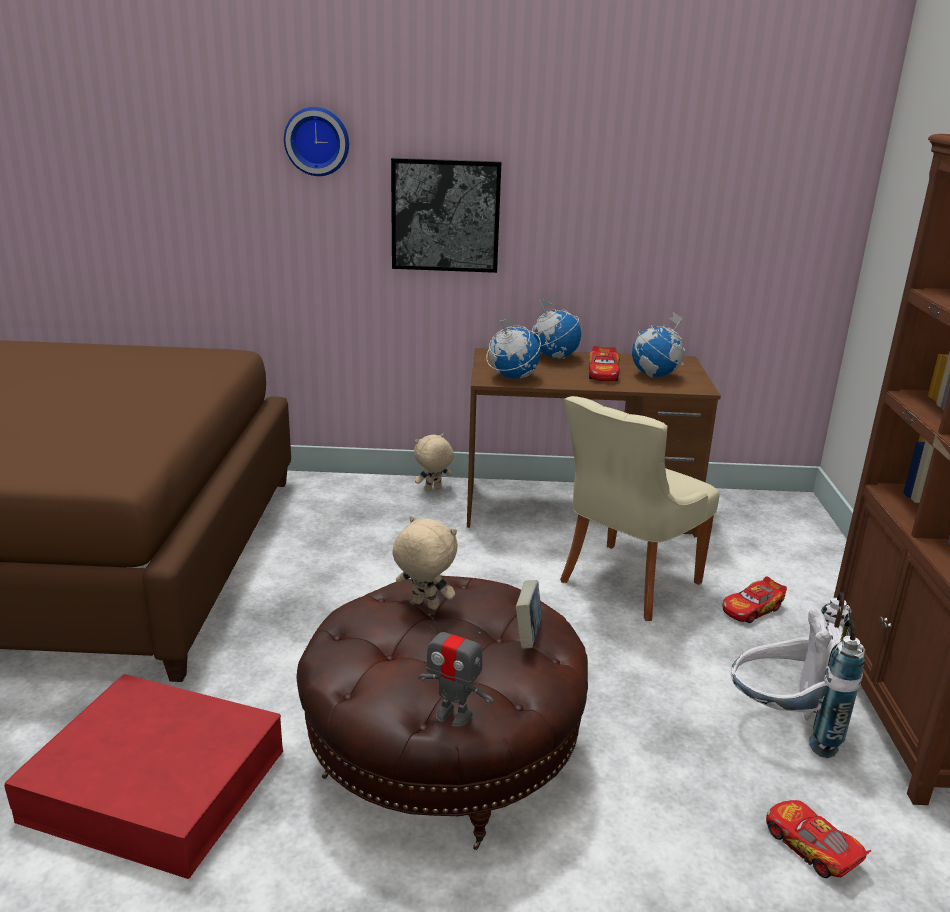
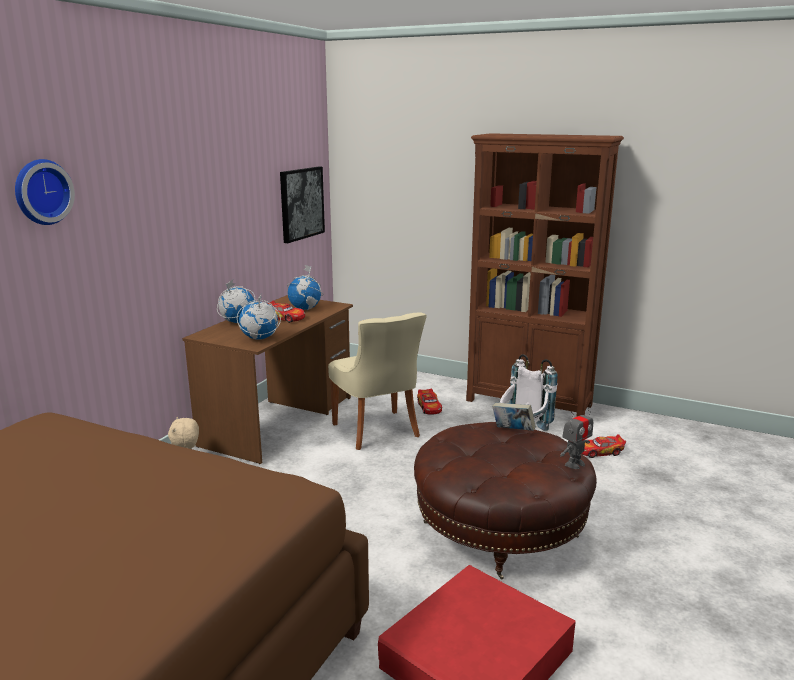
camera: 65 degrees left, 5 degrees down
(424, 605) = (463, 453): beige plush toy -> none
(445, 215) = (145, 237): picture -> picture (301, 203)

